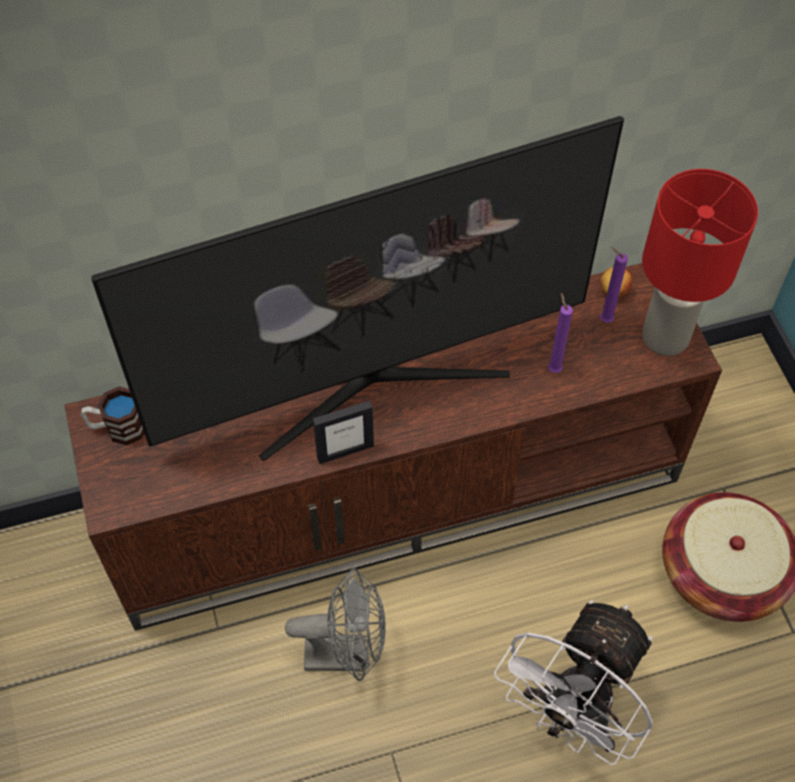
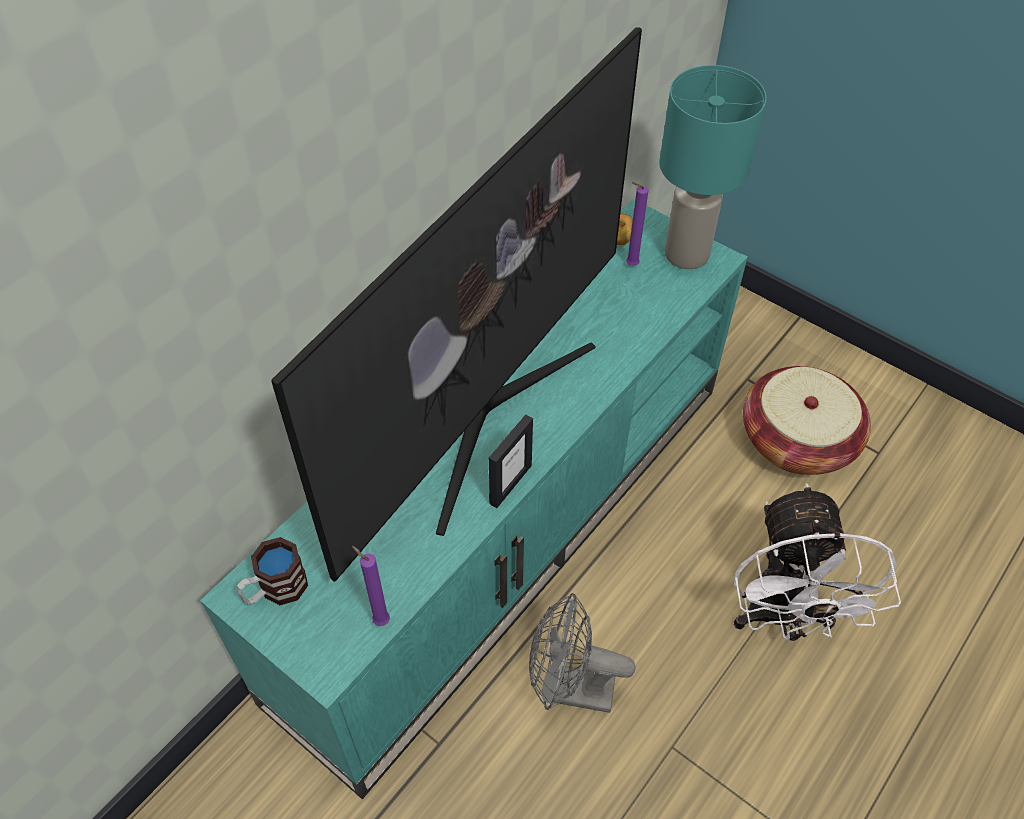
camera: 35 degrees left, 5 degrees down
(346, 653) = (569, 689): grey fan -> grey fan turned 135 degrees counterclockwise
(398, 493) = (508, 529): brown tv stand -> turquoise tv stand
(553, 368) = (623, 322): purple candle -> purple candle (379, 619)
(665, 336) = (685, 253): red table lamp -> turquoise table lamp

